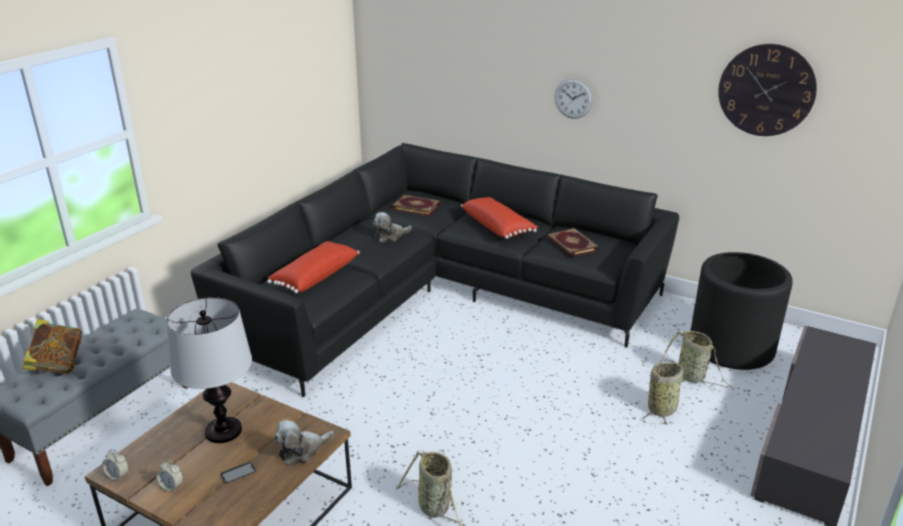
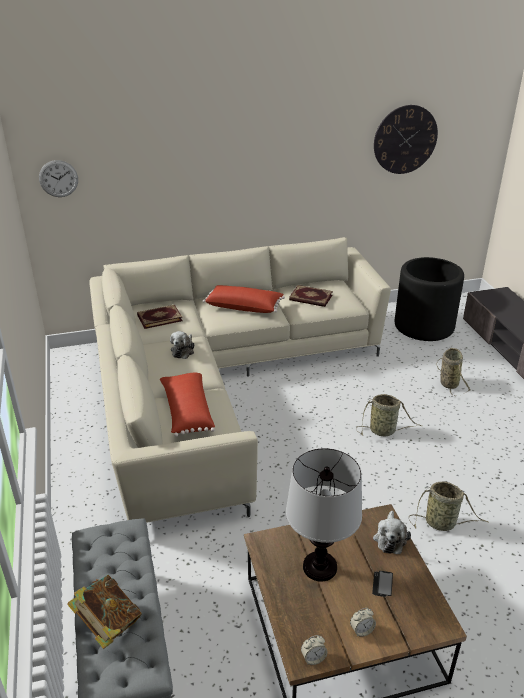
camera: 45 degrees left, 5 degrees up
(437, 295) = (217, 385): black sofa -> beige sofa
(573, 98) = (260, 180): wall clock -> wall clock (58, 178)
(692, 377) = (434, 355): basket -> basket (384, 431)

